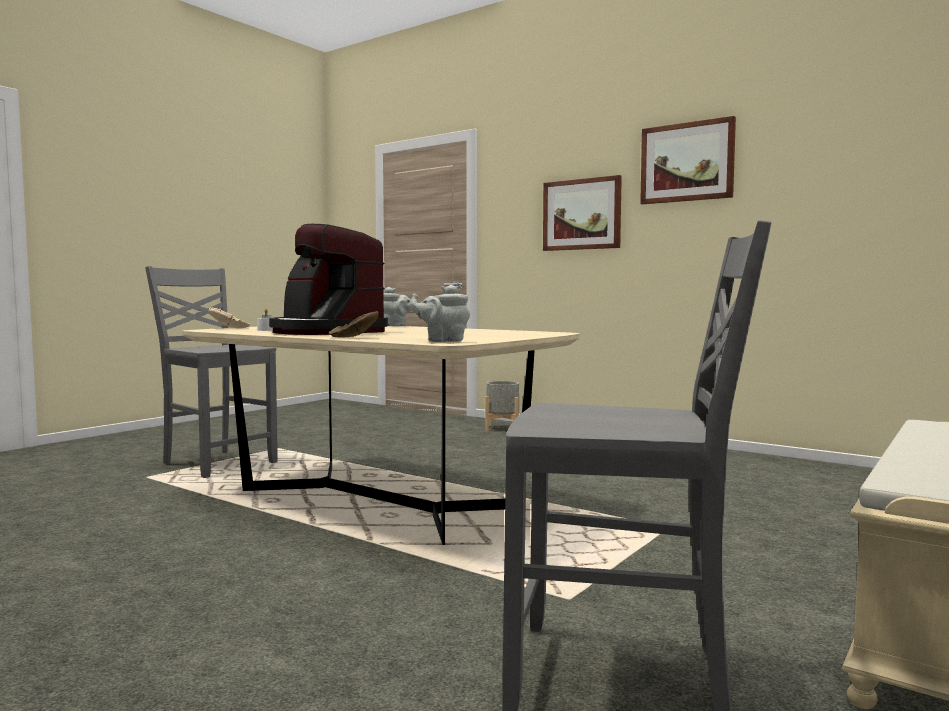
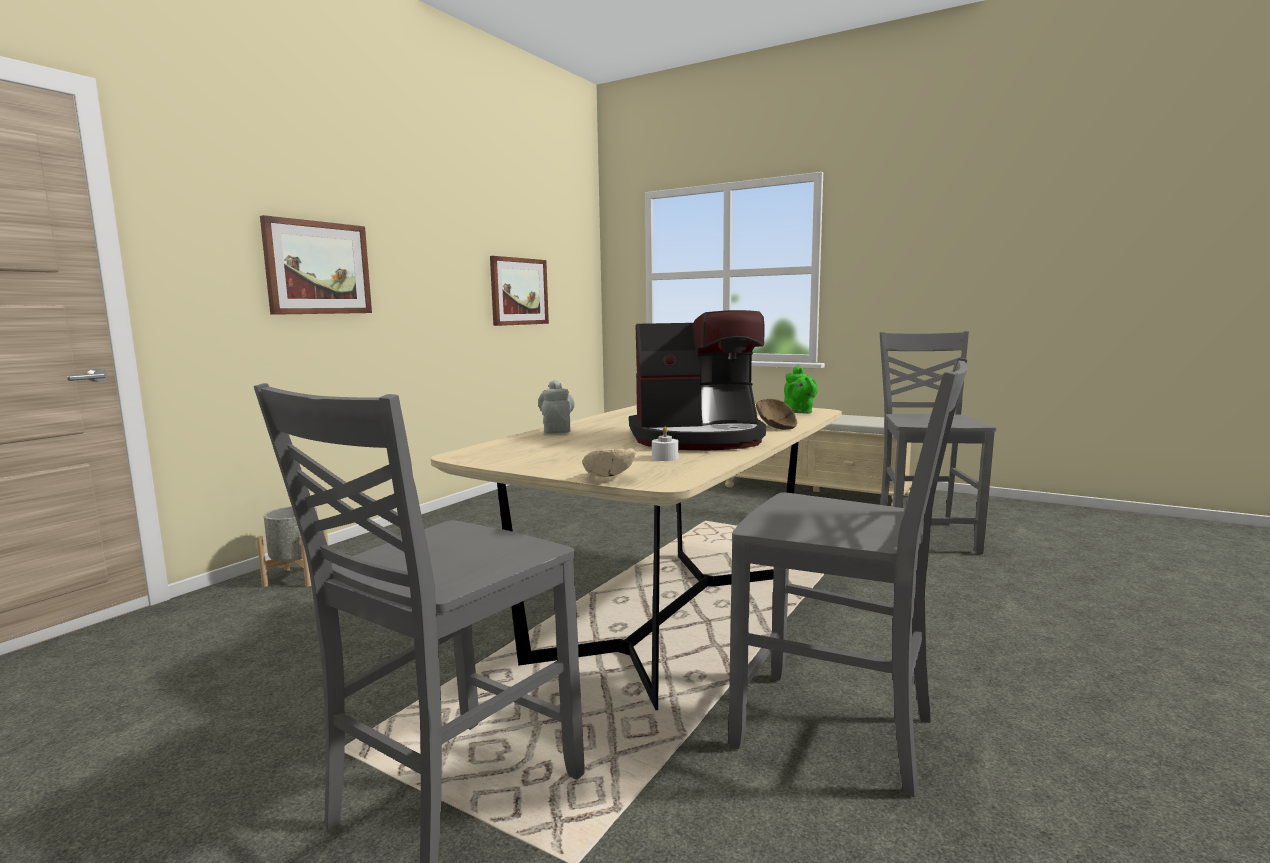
camera: 95 degrees left, 5 degrees up
(161, 528) = (837, 732): none -> grey chair
(325, 332) = (698, 438): coffee machine -> coffee machine turned 45 degrees clockwise
(442, 341) = (799, 412): grey teapot -> green teapot
(687, 162) = (421, 227): picture -> picture (519, 291)

